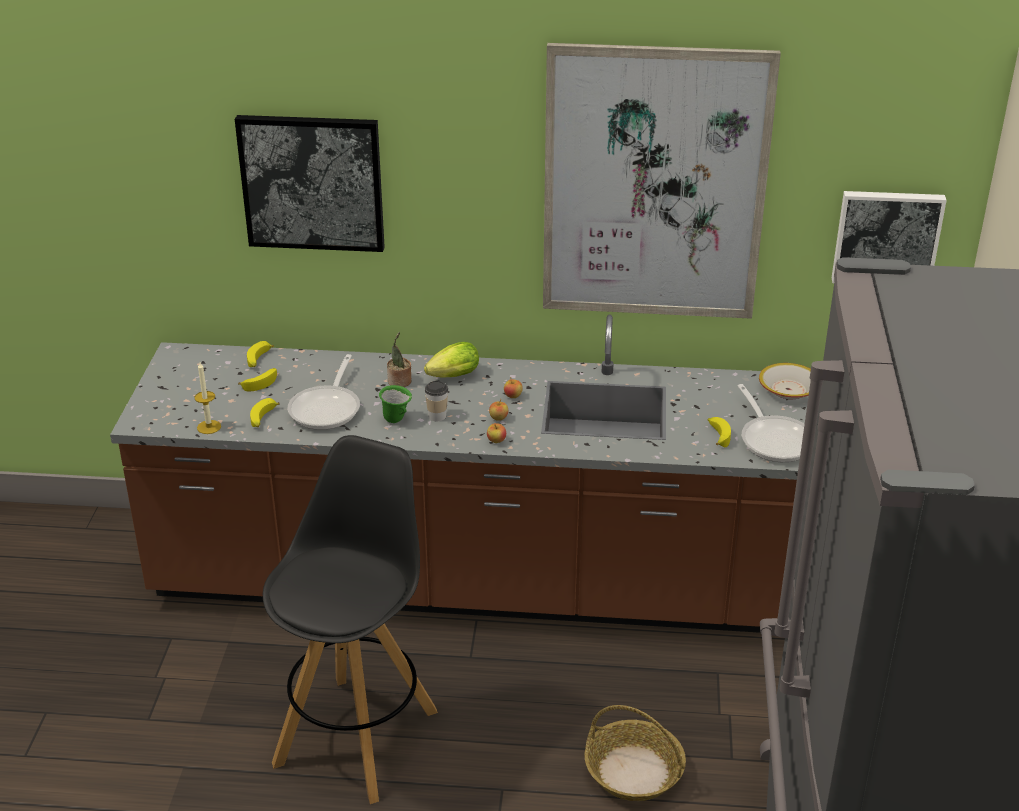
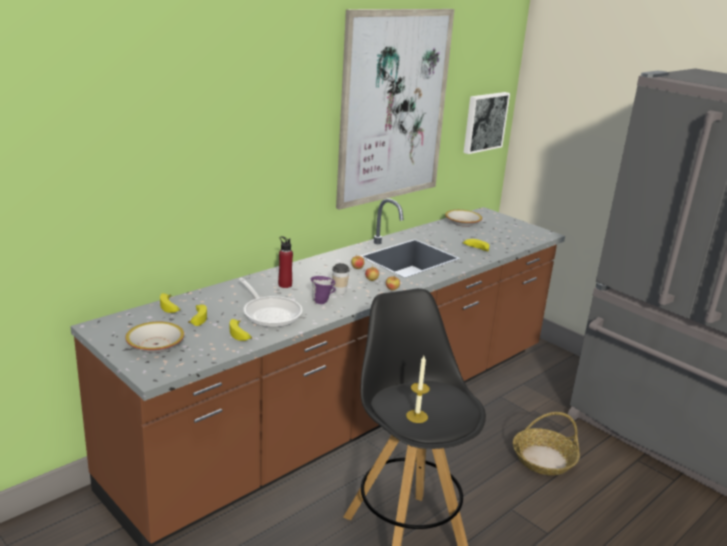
camera: 50 degrees left, 10 degrees down
(186, 394) = (156, 345): none -> bowl
(209, 427) = (212, 354): candle -> candle (417, 416)
(312, 182) = (196, 142): picture -> none
(396, 420) = (322, 302): green mug -> purple mug
(399, 382) = (285, 285): potted plant -> red bottle
(451, 377) = (308, 272): lettuce -> none
(774, 439) = (497, 241): frying pan -> none

